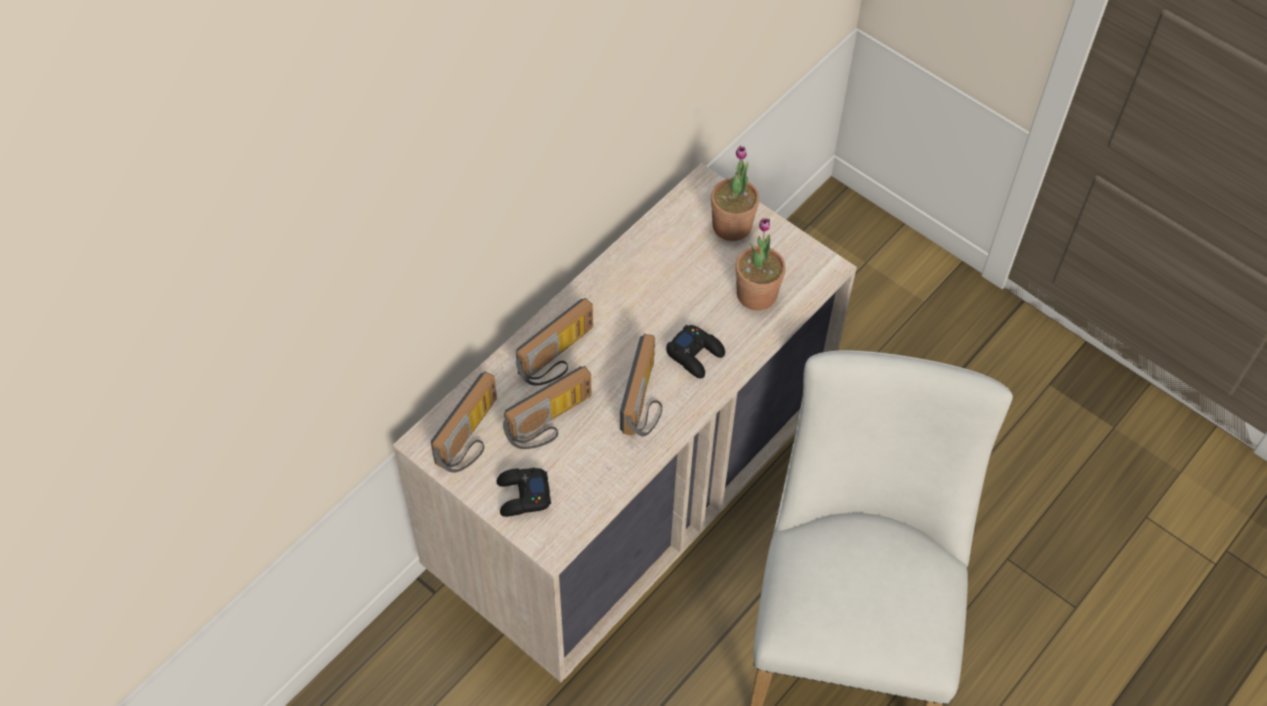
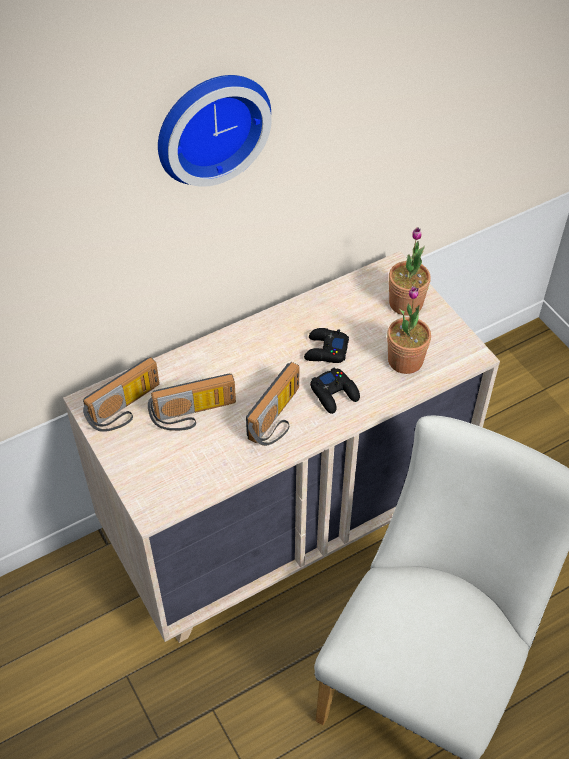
camera: 20 degrees right, 5 degrees down
(521, 106) = (209, 125): none -> wall clock
(523, 496) = (146, 465): black game controller -> black game controller (325, 350)
(559, 358) = (222, 367): radio -> none

